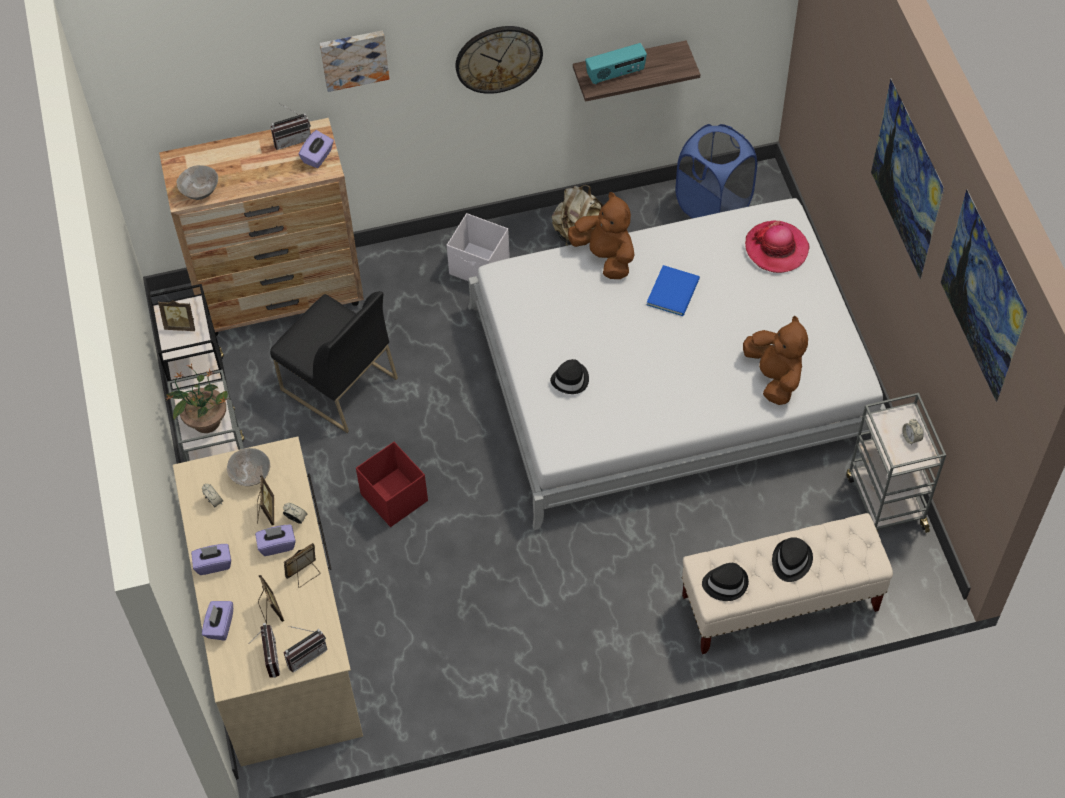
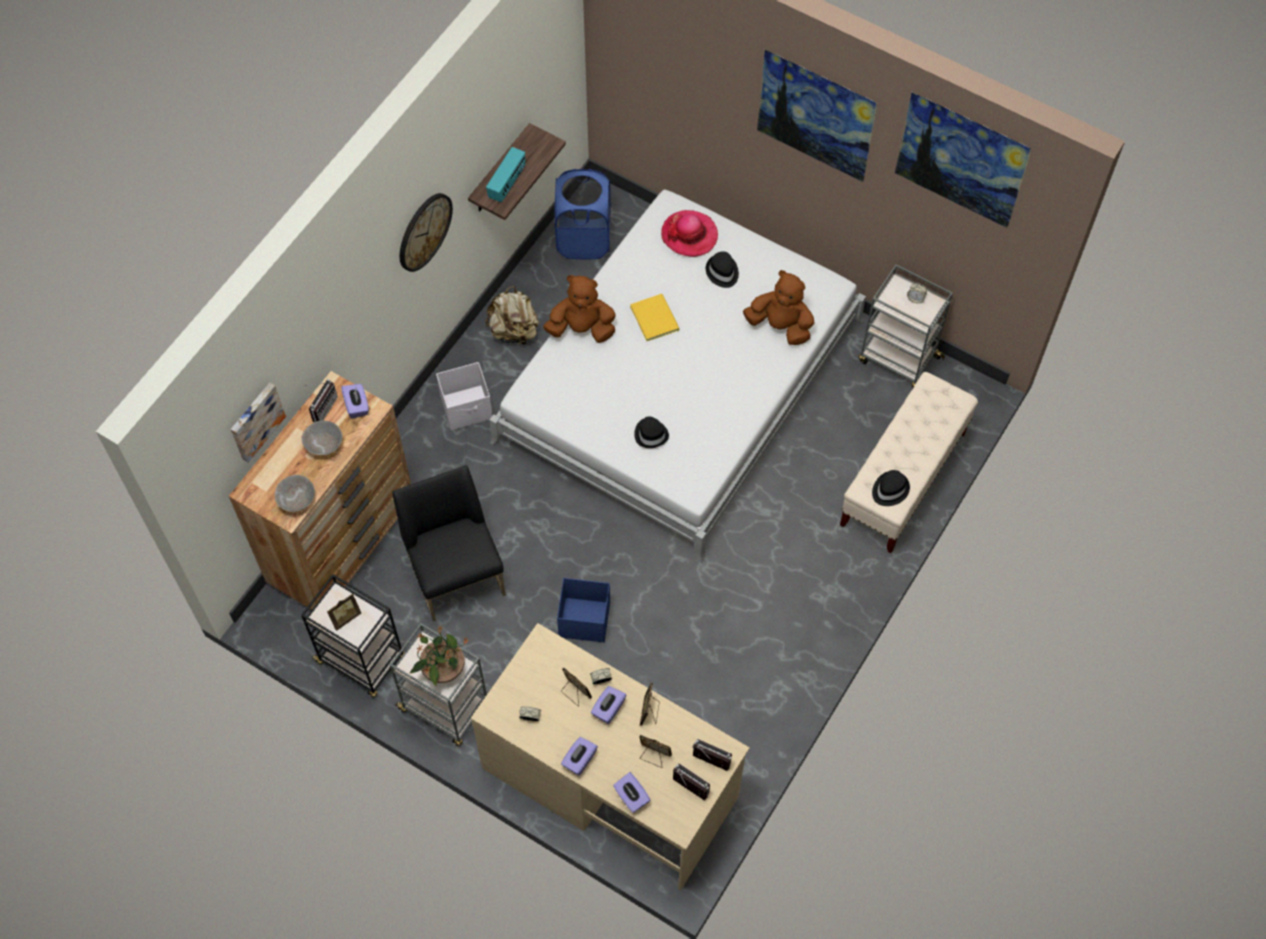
camera: 45 degrees left, 5 degrees up
(251, 476) = (536, 678): grey bowl -> grey bowl (325, 446)
(305, 653) = (709, 764): radio -> radio turned 75 degrees counterclockwise
(337, 384) = (457, 574): black chair -> black chair turned 105 degrees counterclockwise
(354, 58) = (338, 307): picture -> picture (255, 421)
(394, 497) = (583, 619): red storage box -> blue storage box
(674, 291) = (655, 317): blue book -> yellow book
(791, 561) = (913, 441): black hat -> black hat (722, 272)

